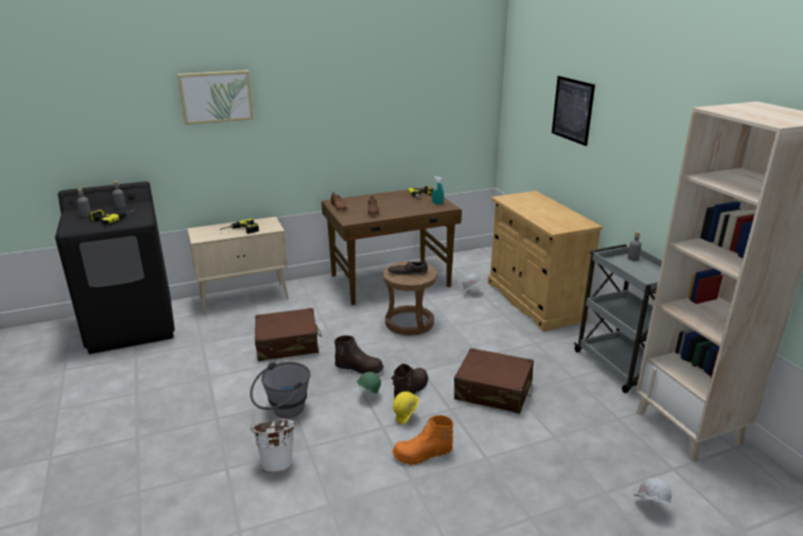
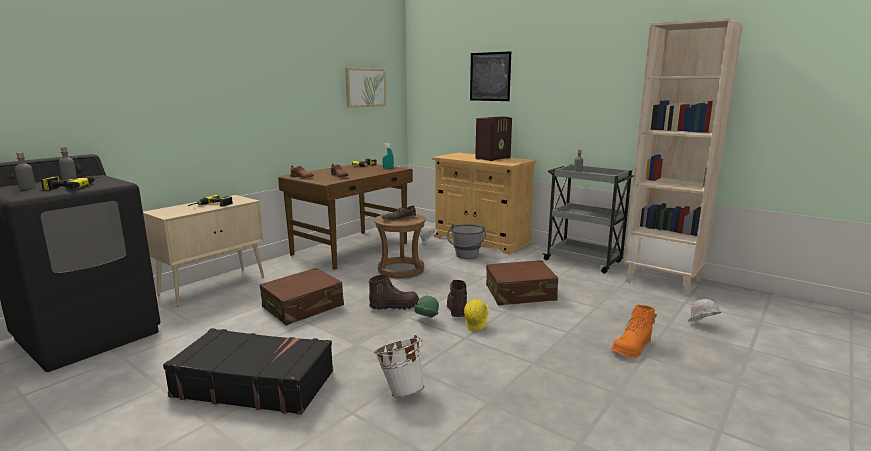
camera: 30 degrees left, 10 degrees down
(190, 413) = (254, 383): none -> black suitcase
(216, 97) = (171, 61): picture -> picture (365, 87)
(283, 411) = (358, 353): grey bucket -> grey bucket (466, 257)
(423, 455) = (520, 344): orange boot -> orange boot (632, 348)
(555, 213) = (494, 158): none -> radio

